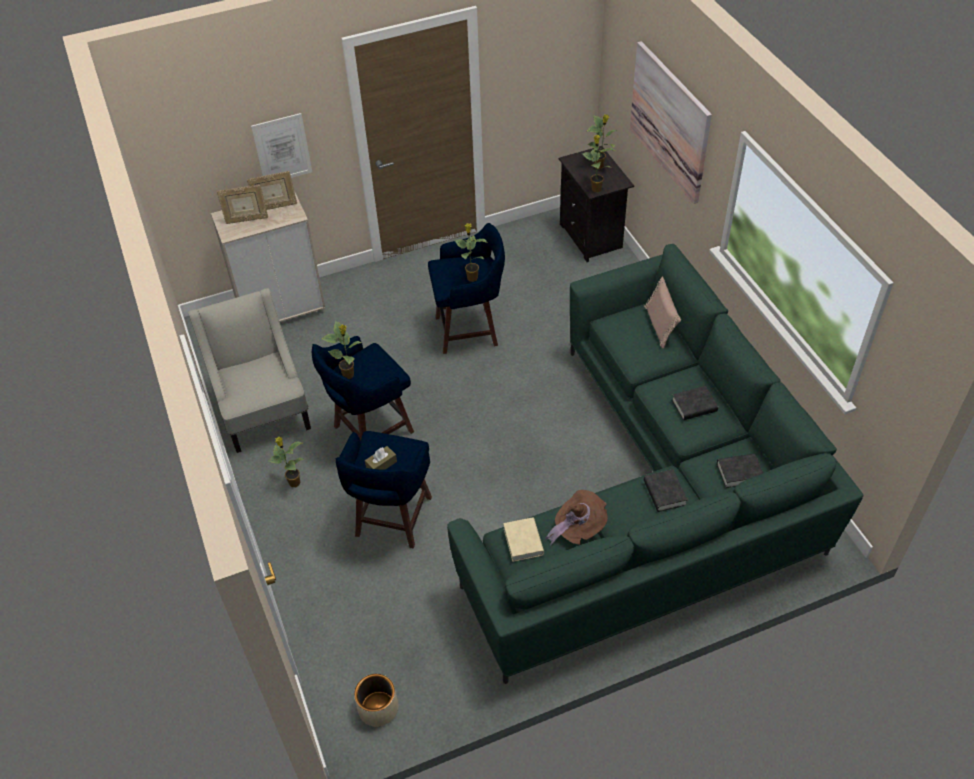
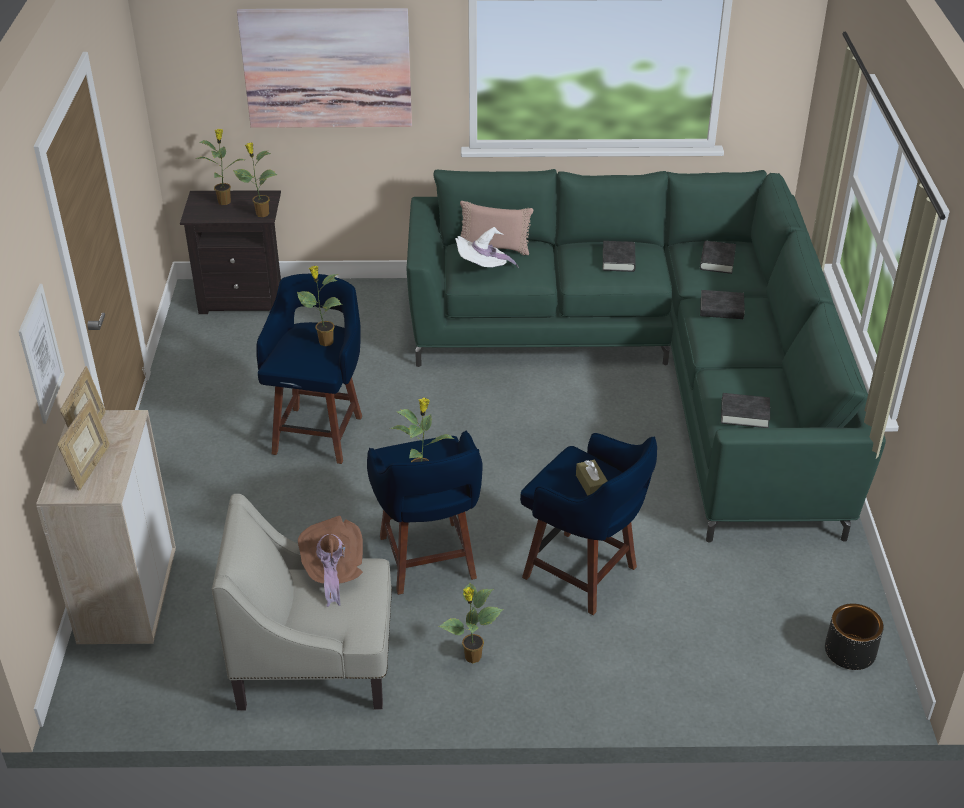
camera: 70 degrees left, 10 degrees down
(378, 708) = (849, 652): beige planter -> black planter
(523, 541) = (744, 414): beige book -> black book
(578, 528) = (742, 373): brown hat -> brown hat (333, 572)
(624, 329) = (483, 269): none -> white hat

